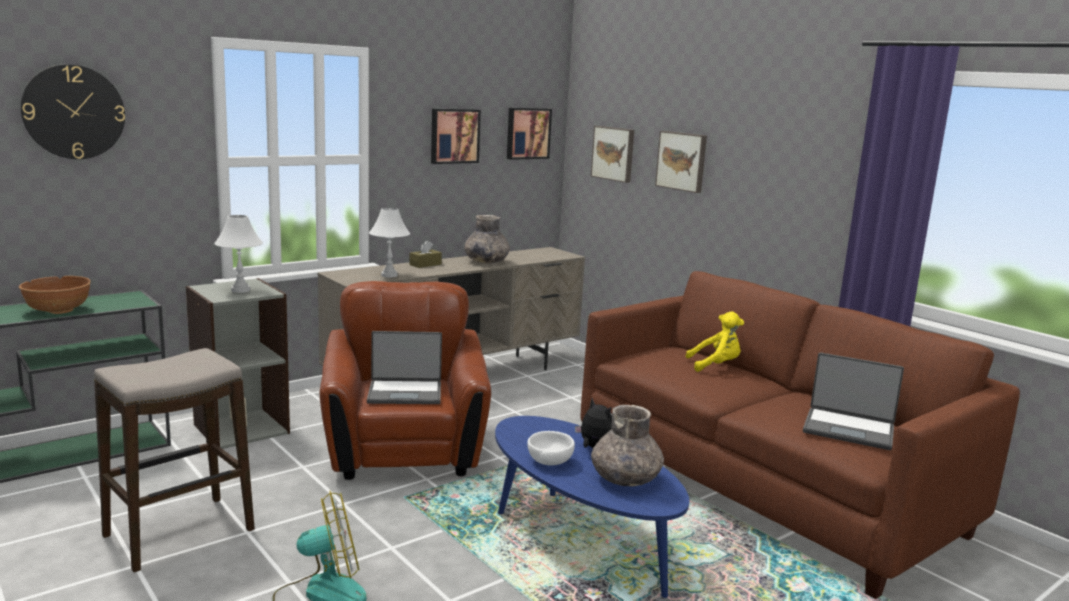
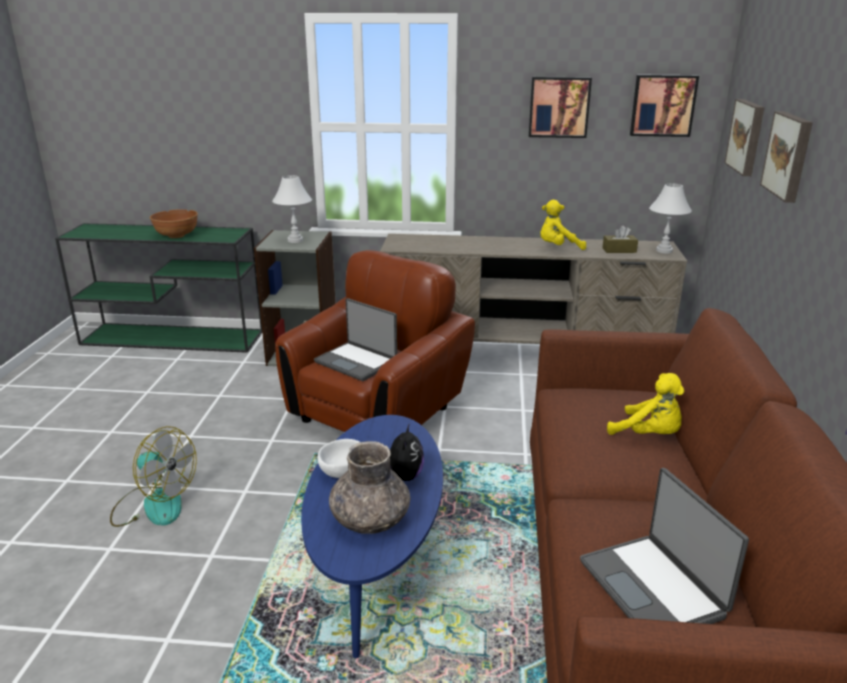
camera: 45 degrees right, 10 degrees up
(74, 112) = (202, 82): wall clock -> none
(179, 533) = (159, 419): stool -> none
(389, 275) = (436, 247): white table lamp -> white table lamp (664, 250)
(425, 264) = (492, 241): brown tissue box -> brown tissue box (619, 250)
(486, 262) = (558, 248): grey vase -> yellow plush toy

